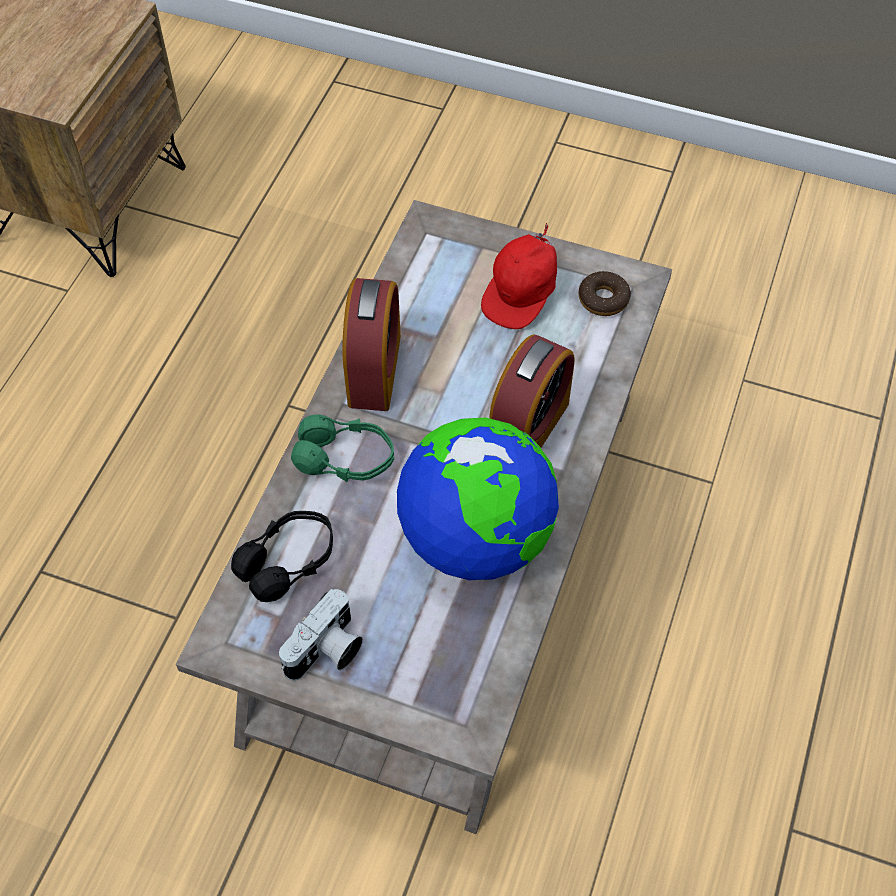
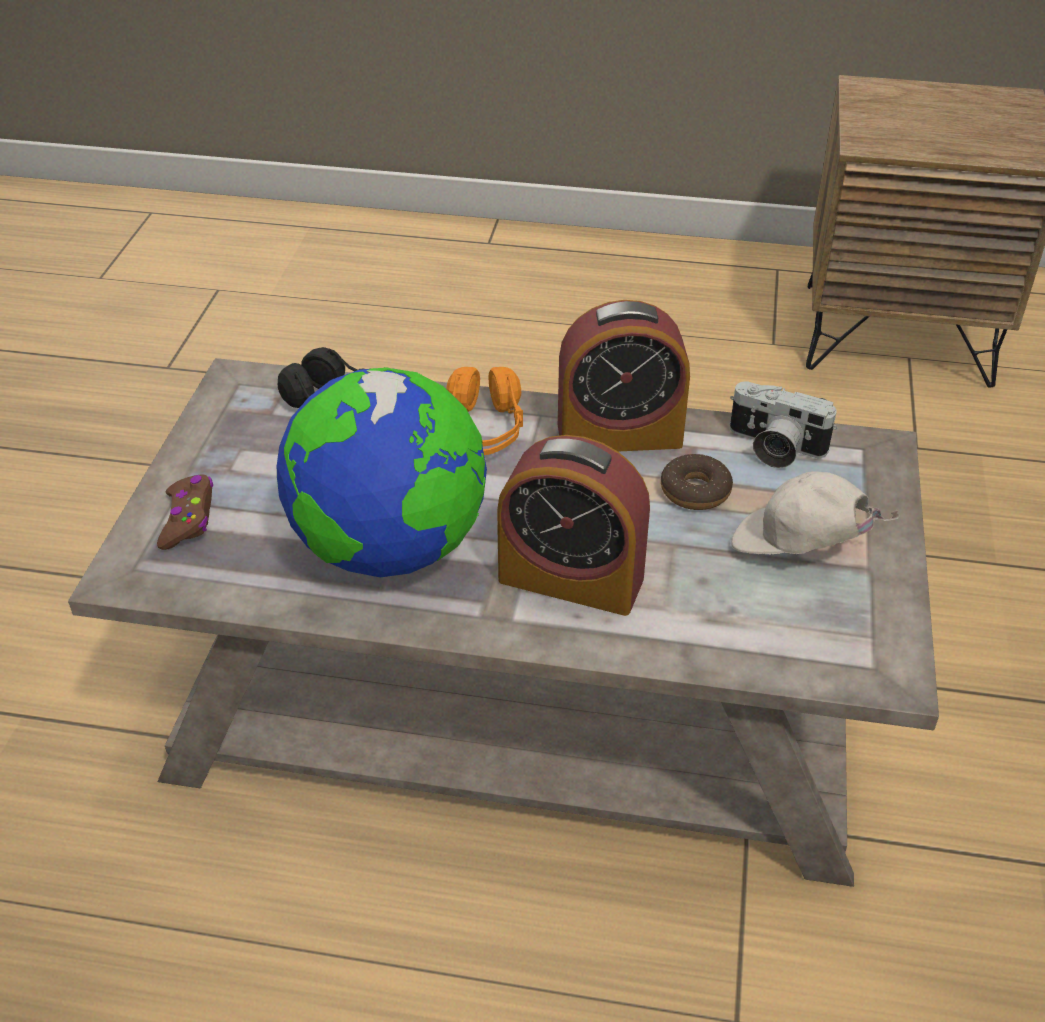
camera: 80 degrees right, 15 degrees down
(326, 652) = (229, 451): camera -> camera (773, 448)
(345, 459) = (483, 430): green headphones -> orange headphones
(411, 684) = (188, 519): none -> brown game controller
(522, 295) = (798, 549): red cap -> white cap
(603, 299) = (833, 636): donut -> donut (695, 491)

